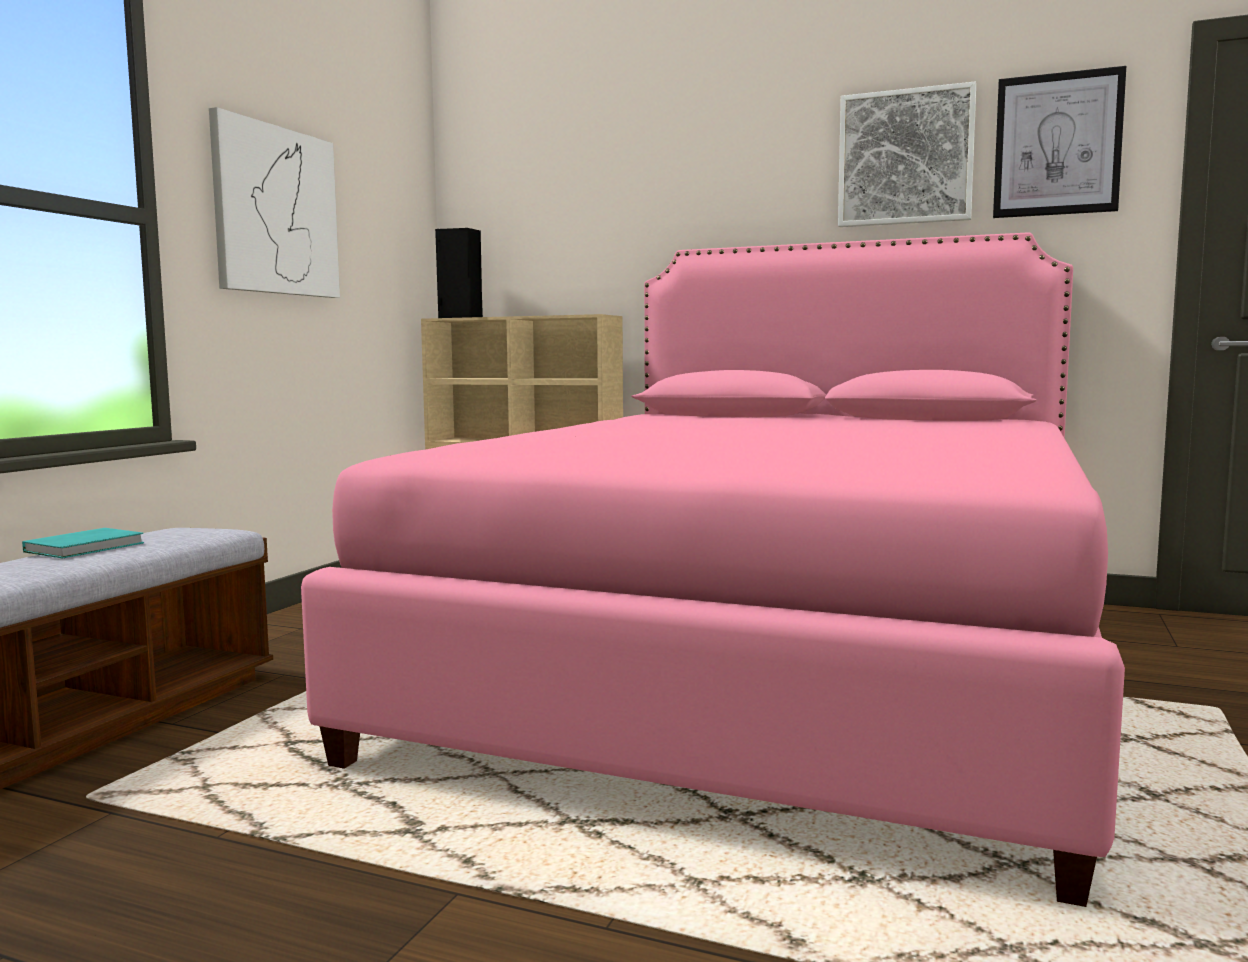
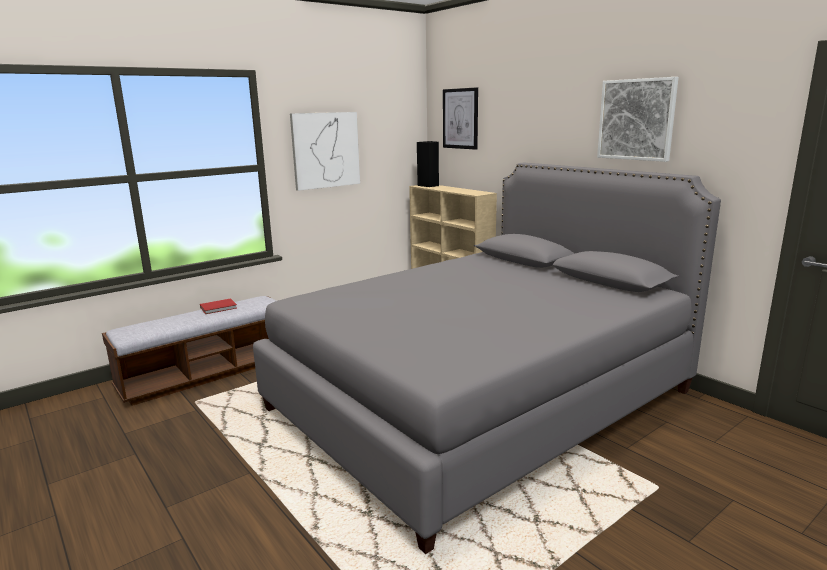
camera: 30 degrees right, 10 degrees up
(88, 547) = (219, 308): turquoise book -> red book
(774, 665) = (480, 400): pink bed -> grey bed
(1057, 145) = (722, 119): picture -> picture (460, 118)

